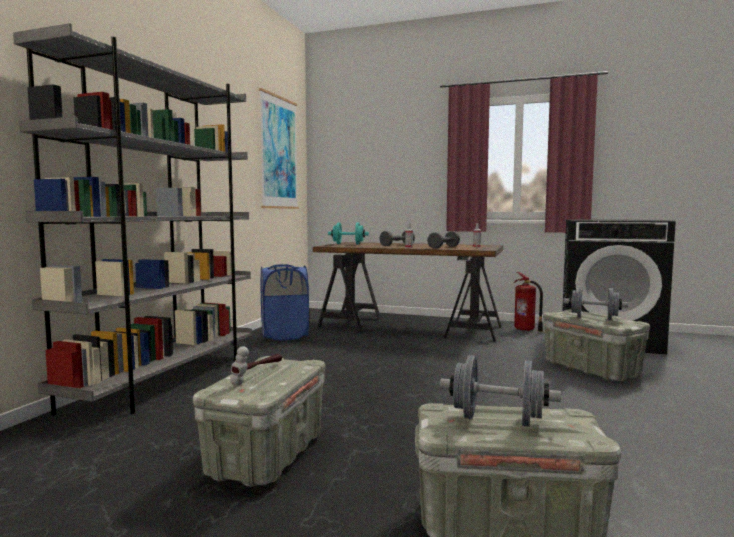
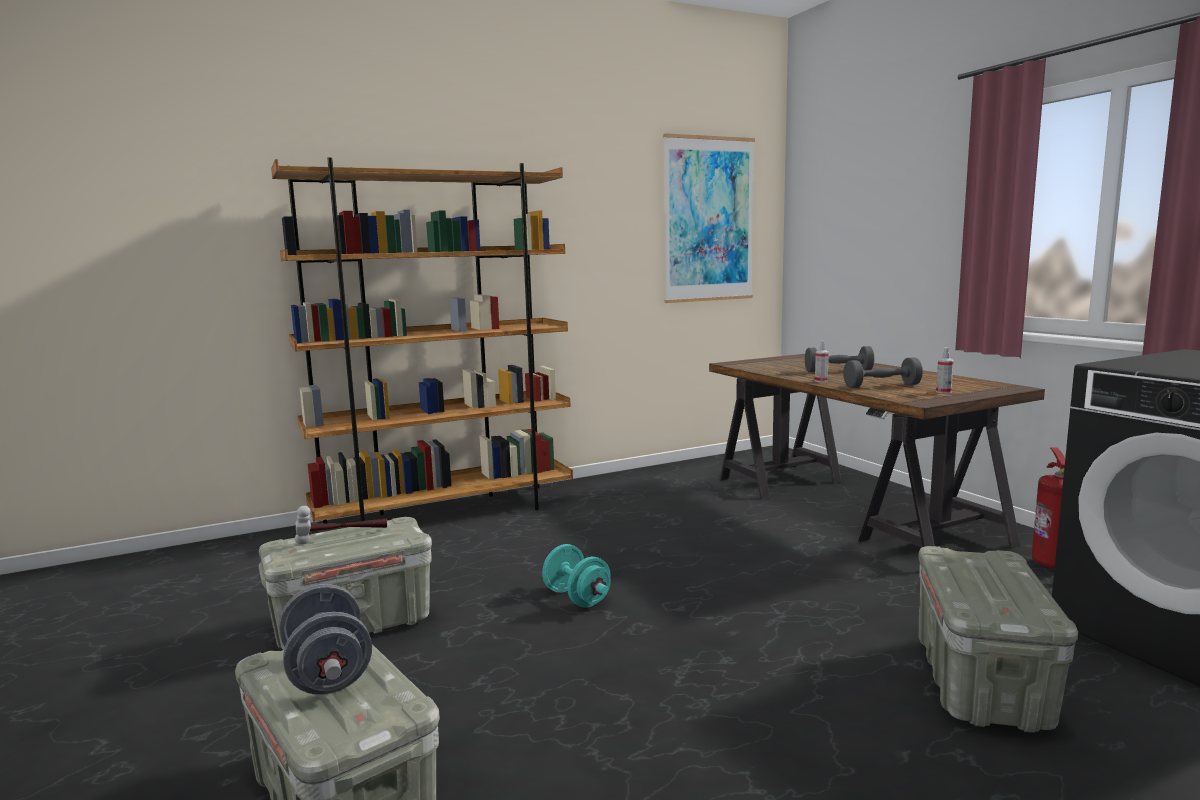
camera: 45 degrees right, 5 degrees up
(166, 381) = (446, 514): grey bookcase -> brown bookcase
(284, 335) = (658, 483): blue laundry basket -> none
(348, 244) = (780, 361): turquoise dumbbell -> turquoise dumbbell (577, 597)
(594, 318) = (976, 583): grey dumbbell -> none

